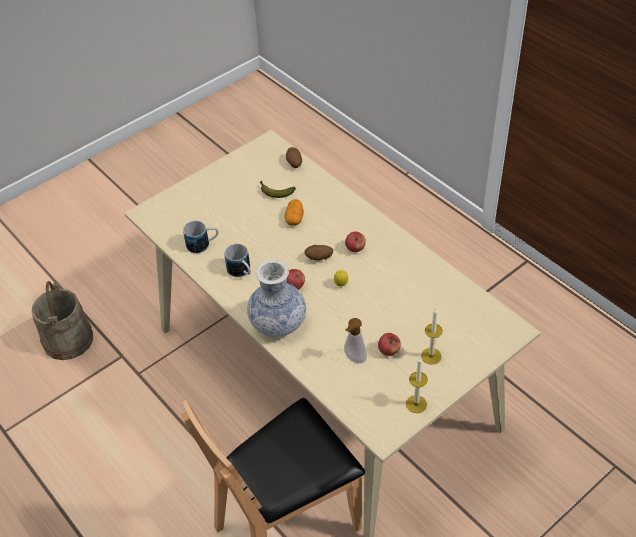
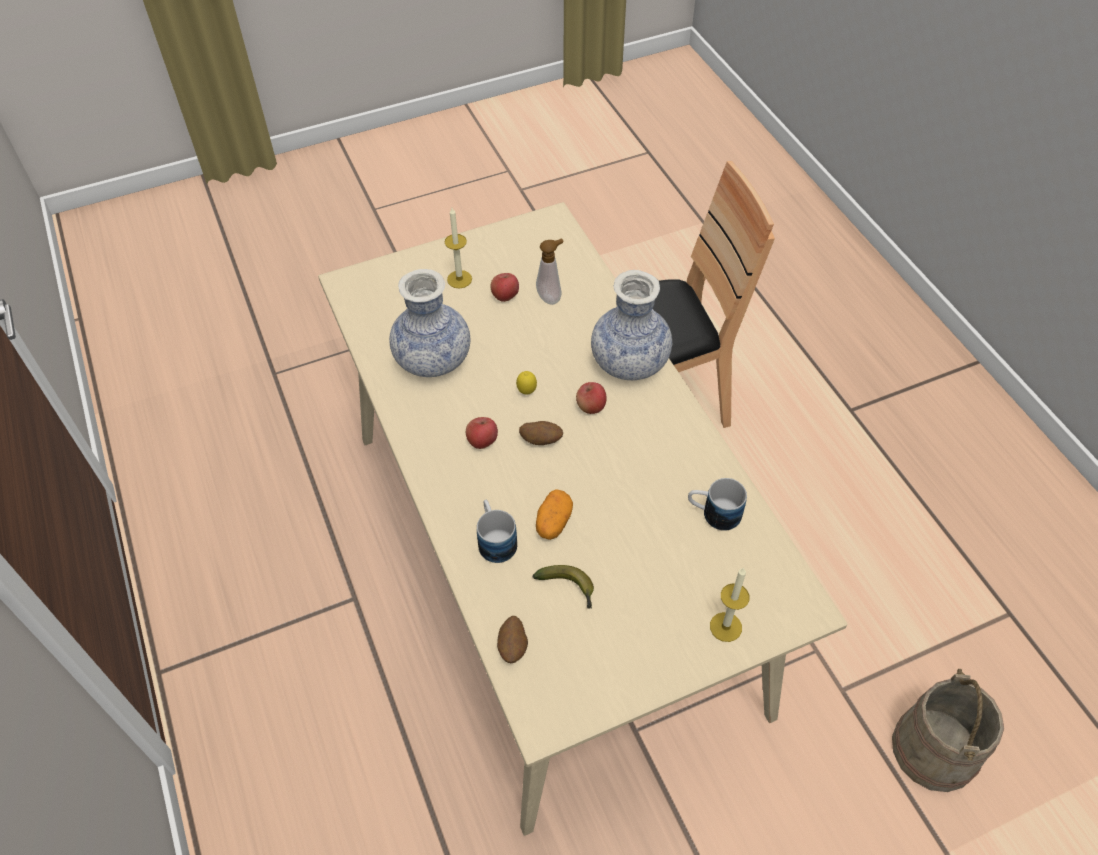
camera: 165 degrees left, 5 degrees up
(241, 272) = (662, 449): mug -> mug (495, 539)
(414, 290) = (433, 360): none -> vase
(416, 404) = (503, 238): candle -> candle (725, 627)

